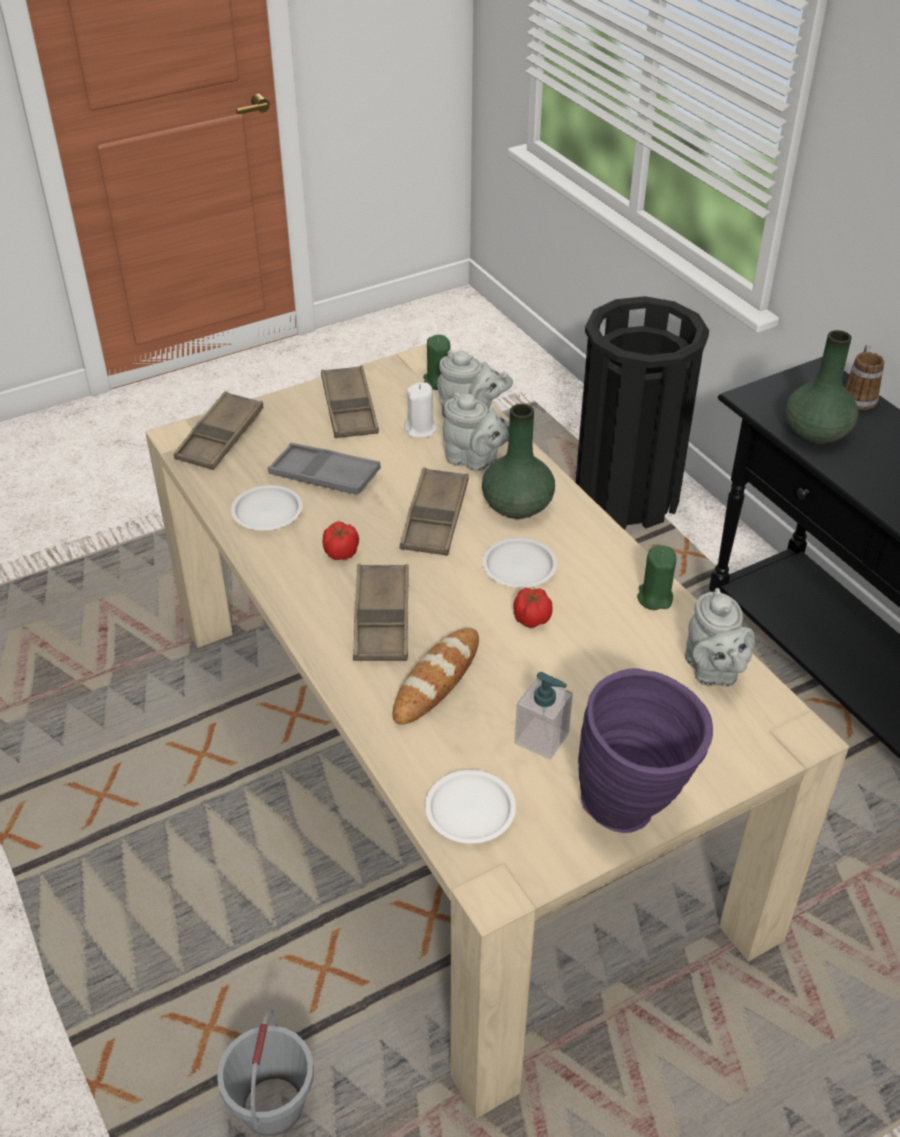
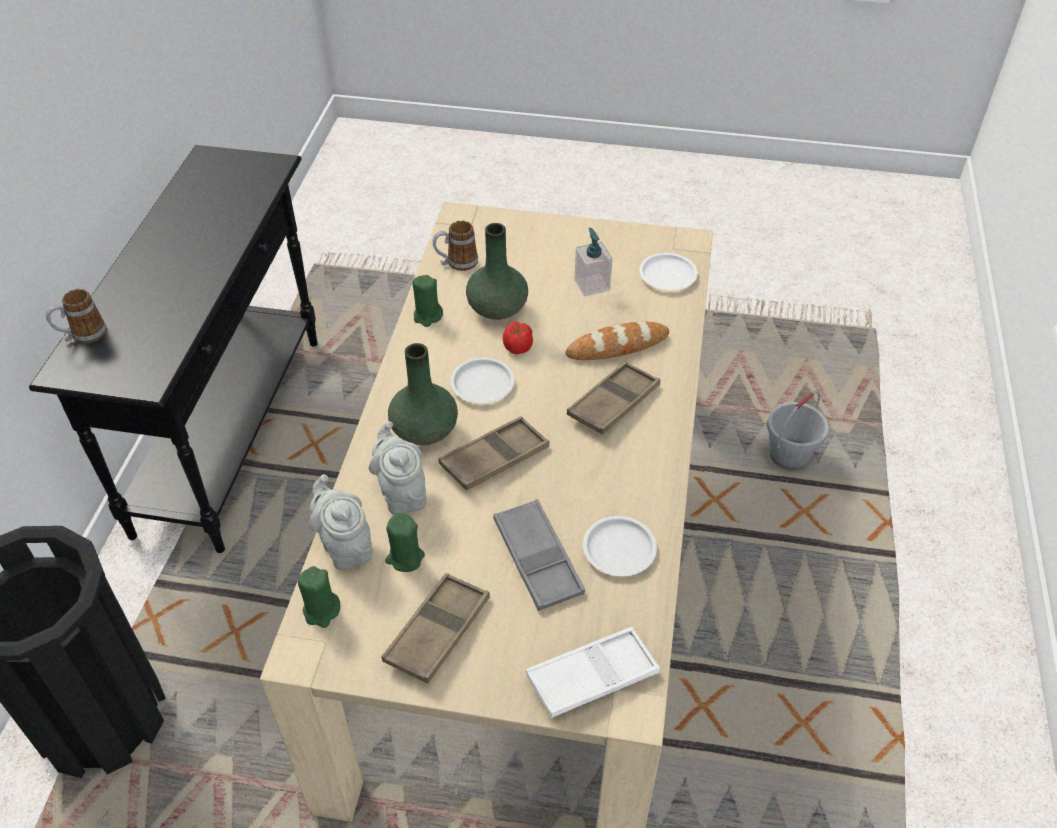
camera: 140 degrees left, 5 degrees up
(220, 437) = (592, 676): brown tray -> white tray
(340, 553) = (594, 472): tomato -> none
(421, 429) = (405, 558): white candle -> green candle
(635, 809) = (583, 233): purple vase -> none
(713, 671) = (456, 263): grey teapot -> mug
(815, 432) = (165, 329): green vase -> green vase (498, 309)

